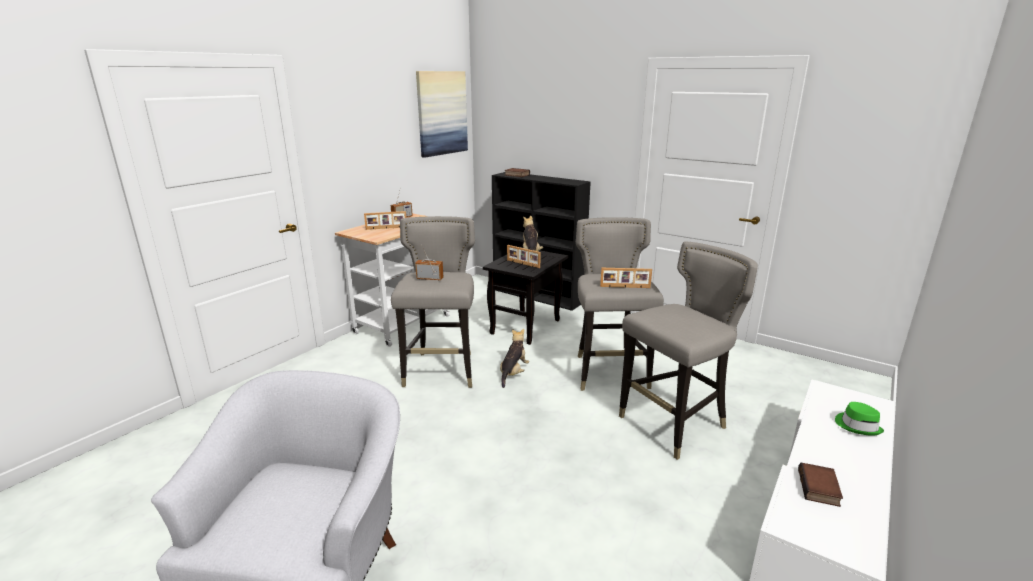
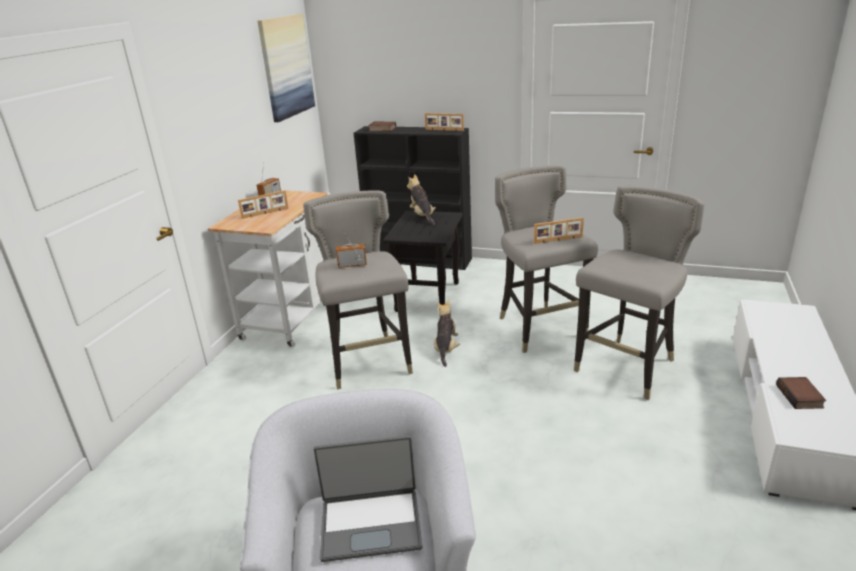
camera: 15 degrees left, 5 degrees up
(298, 495) = (371, 524): none -> laptop
(523, 264) = (423, 230): picture frame -> picture frame (444, 130)
(857, 426) = (799, 334): green hat -> none

